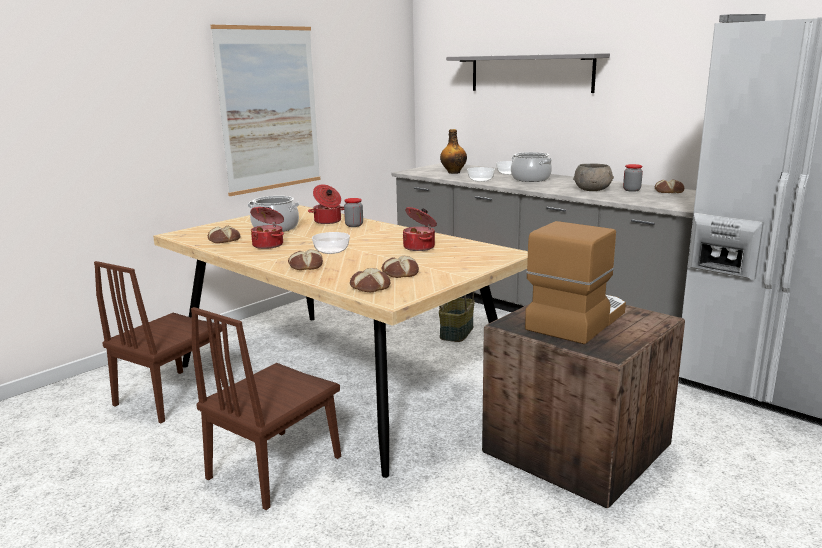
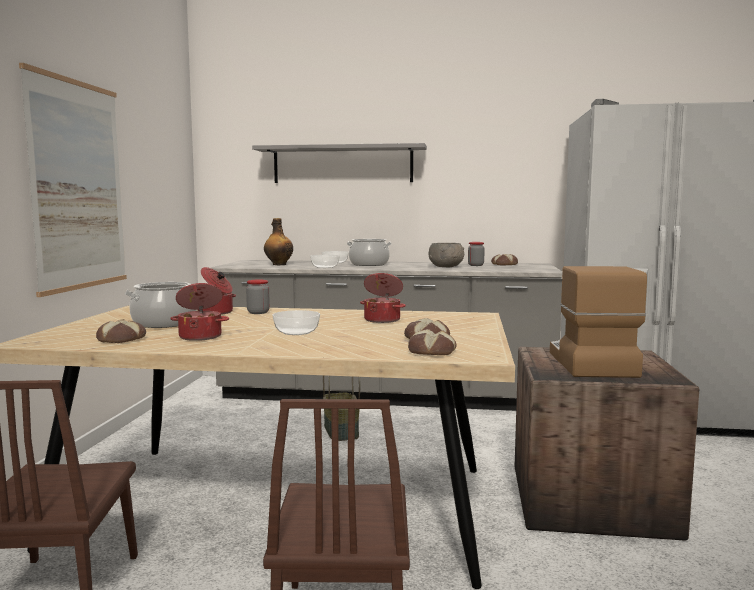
camera: 35 degrees left, 10 degrees down
(305, 266) = (305, 346): bread -> none

